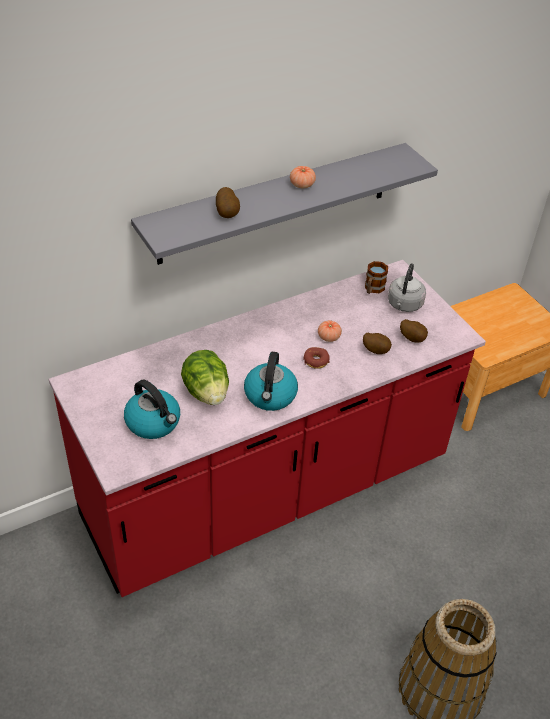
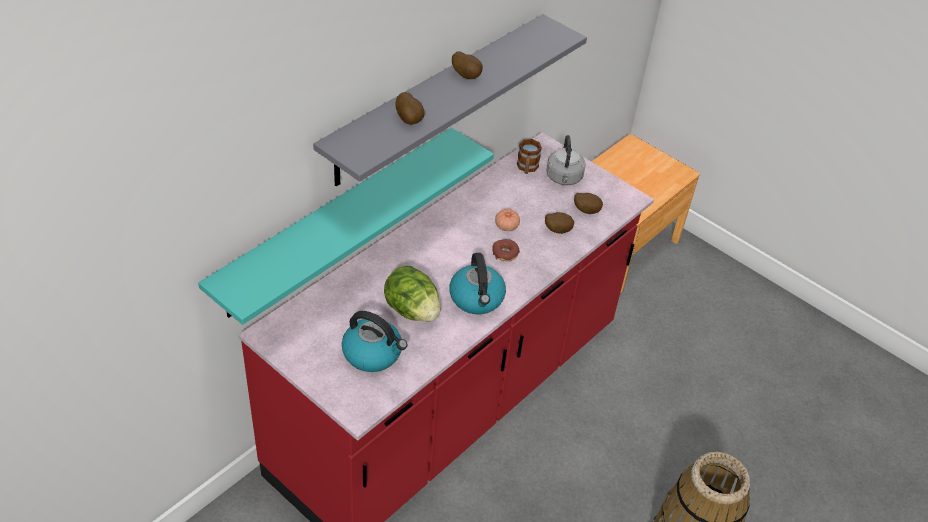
camera: 20 degrees left, 0 degrees up
(160, 298) = (337, 221): none -> turquoise shelf
(302, 185) = (467, 75): tomato -> potato

